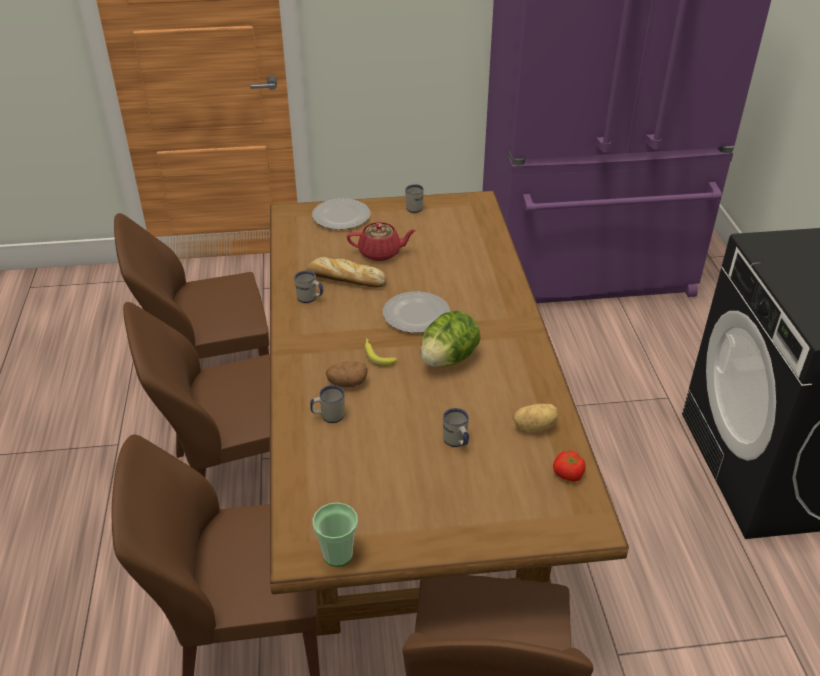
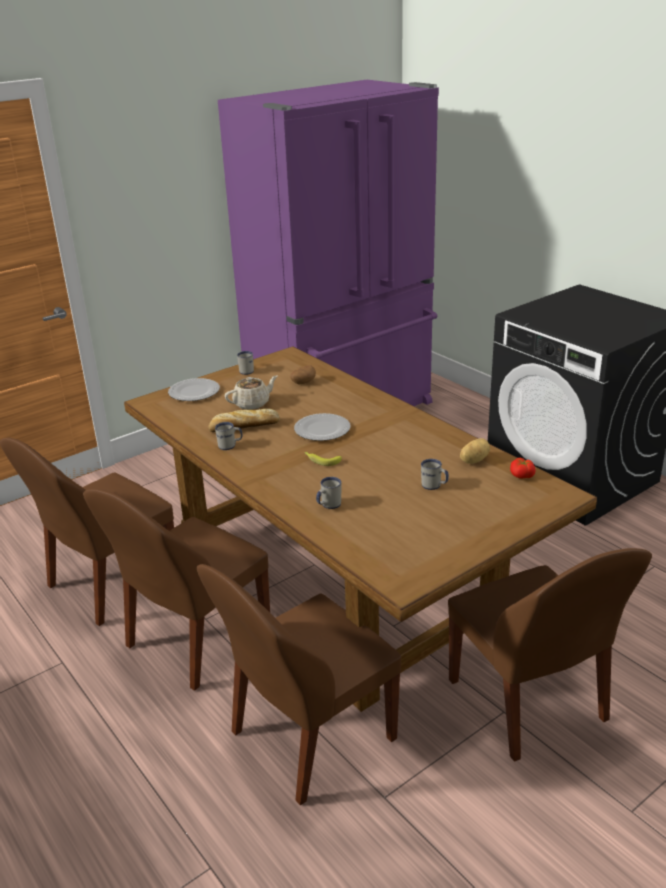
camera: 30 degrees left, 10 degrees down
(338, 554) = (428, 574): cup -> none
(347, 383) = (319, 483): potato -> potato (303, 383)
(381, 253) = (252, 404): red teapot -> beige teapot
(448, 359) = (374, 445): lettuce -> none

